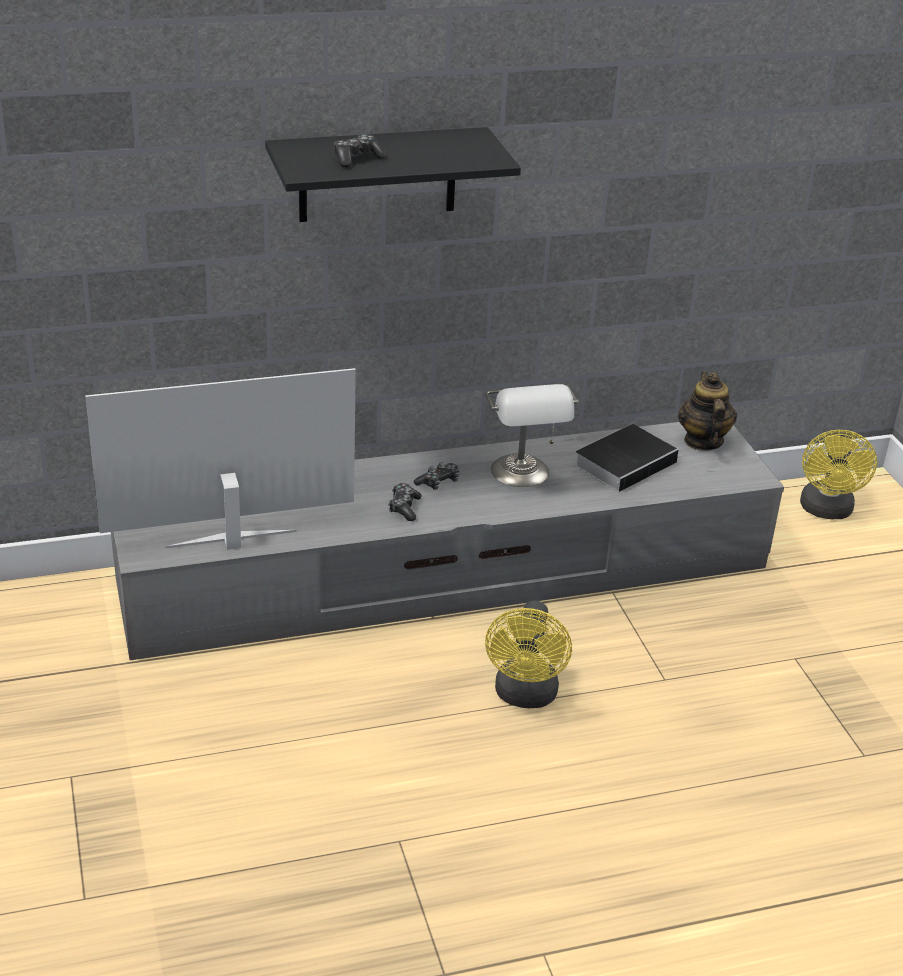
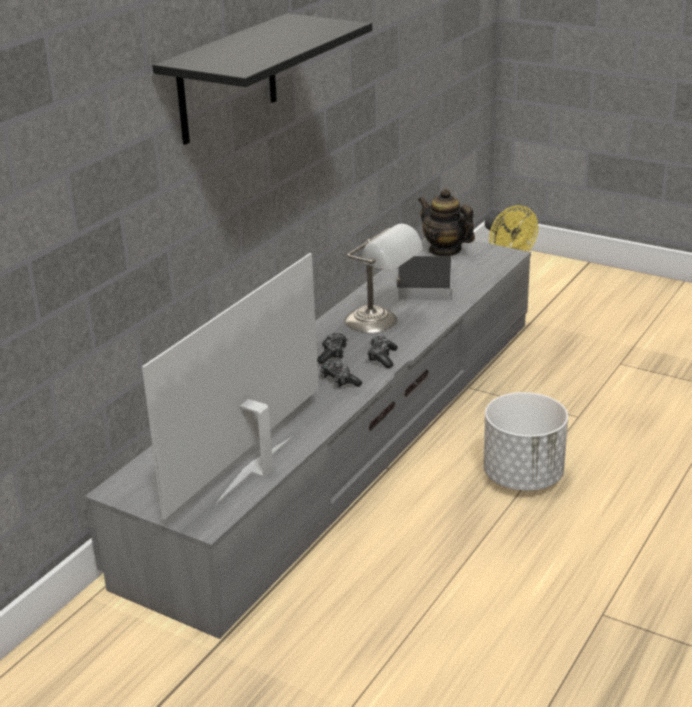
camera: 40 degrees left, 5 degrees down
(357, 159) = (254, 51): game controller -> game controller (382, 358)
(525, 696) = (523, 477): yellow fan -> white planter

